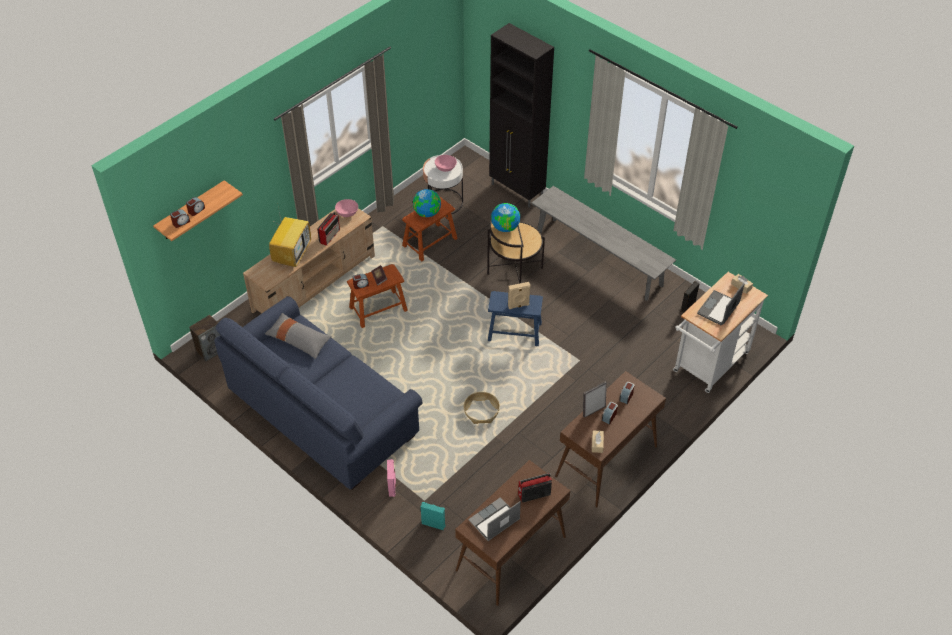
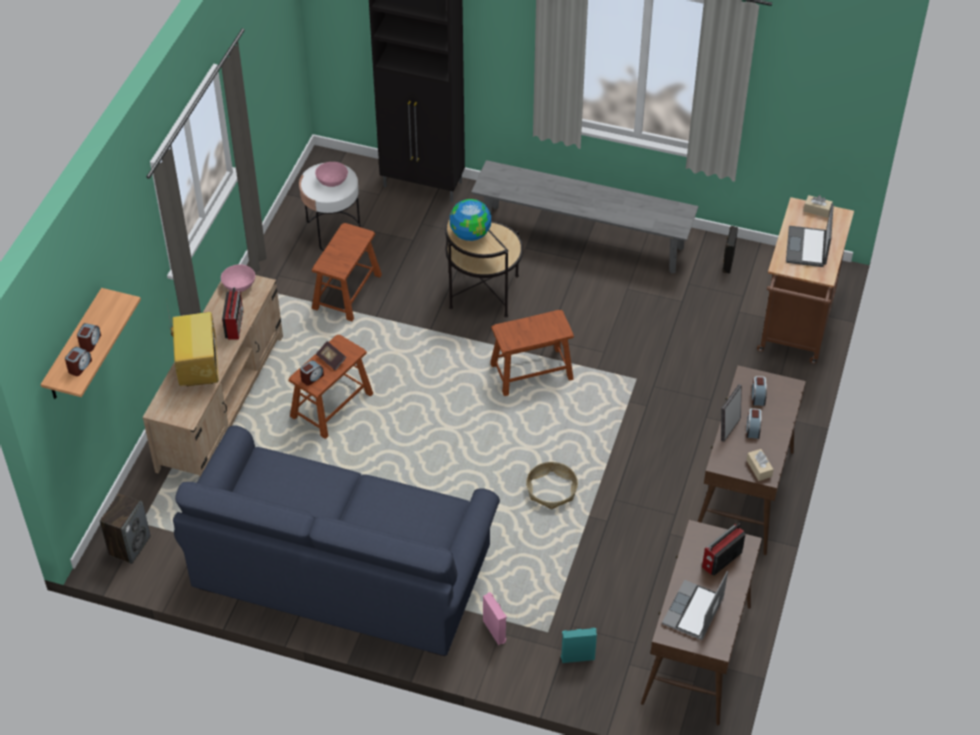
camera: 25 degrees left, 0 degrees up
(299, 340) = (279, 480): grey pillow -> none
(427, 213) = (342, 250): globe -> none
(514, 331) = (531, 371): blue stool -> brown stool
(518, 306) = (539, 332): beige speaker -> none
(708, 365) = (795, 329): white cart -> brown cart

